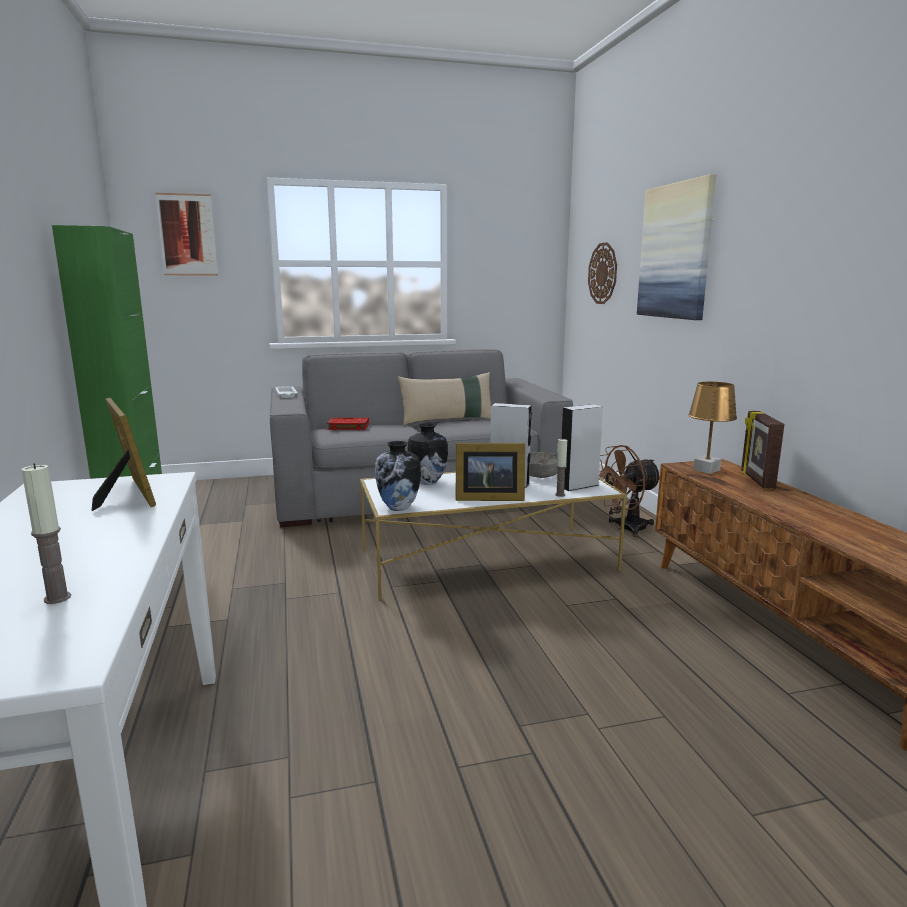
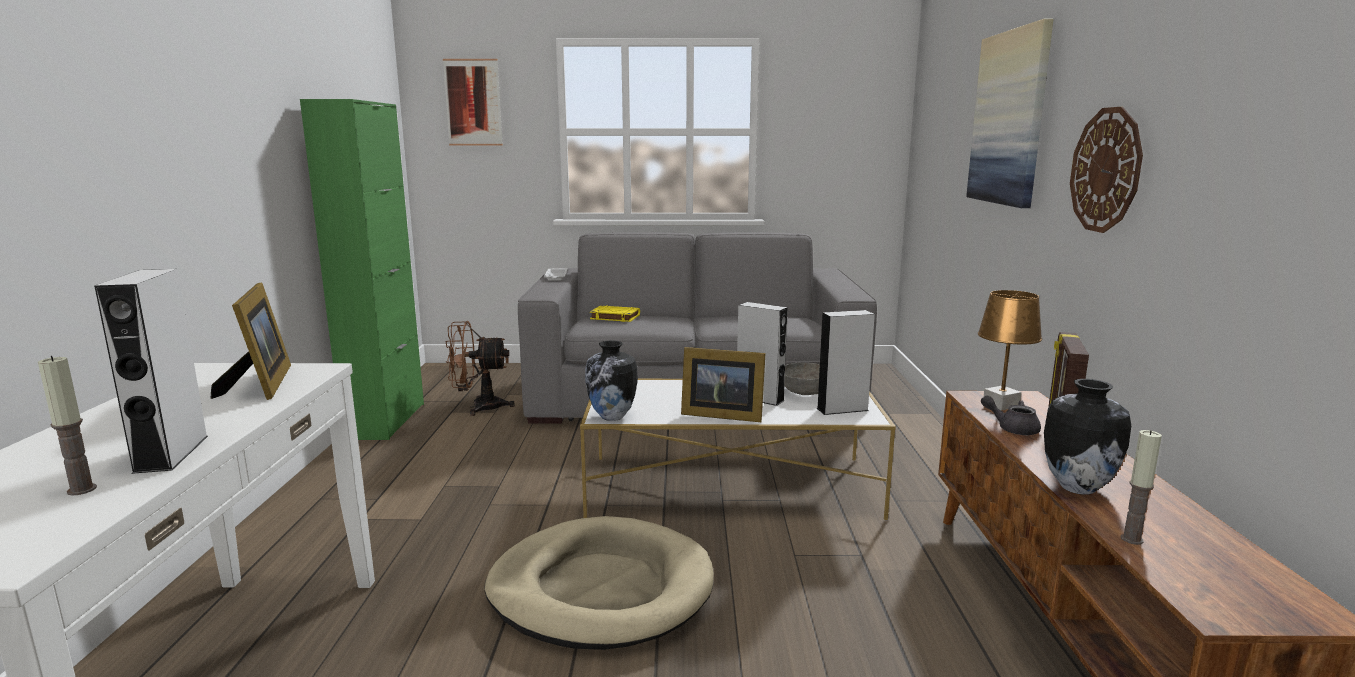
camera: 15 degrees right, 0 degrees up
(112, 559) = (171, 453): none -> grey speaker
(348, 427) = (614, 317): red book -> yellow book
(427, 482) = (666, 389): vase -> vase (1076, 487)
(427, 653) = (601, 589): none -> beige dog bed
(447, 420) = (735, 316): beige pillow -> none
(560, 495) = (810, 419): candle -> candle (1131, 539)
(603, 273) = (941, 143): wall clock -> wall clock (1106, 170)
(625, 528) = (924, 466): brown fan -> brown fan (479, 407)
(727, 485) = (1012, 428): none -> grey teapot

